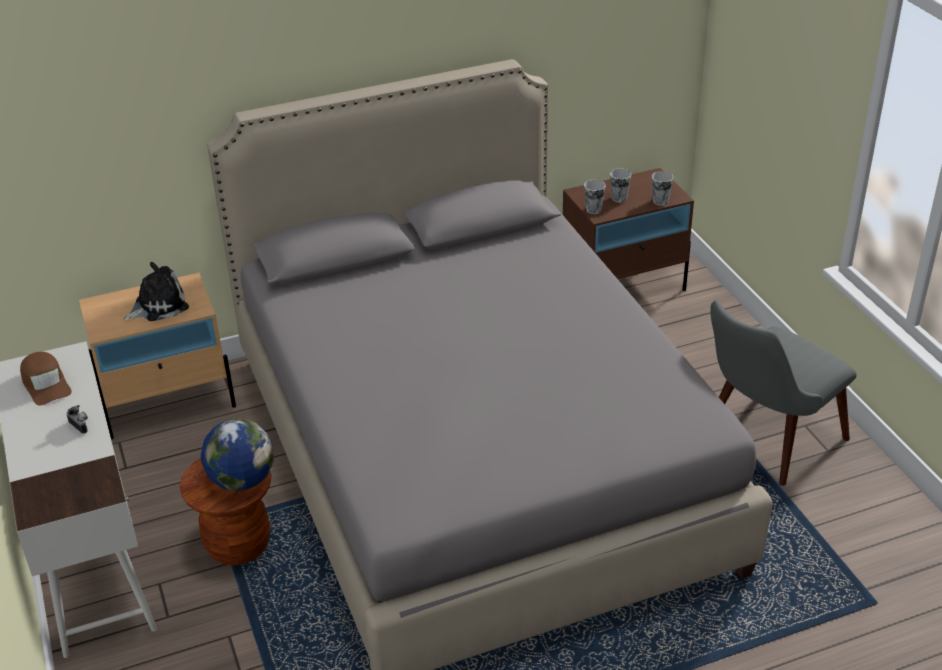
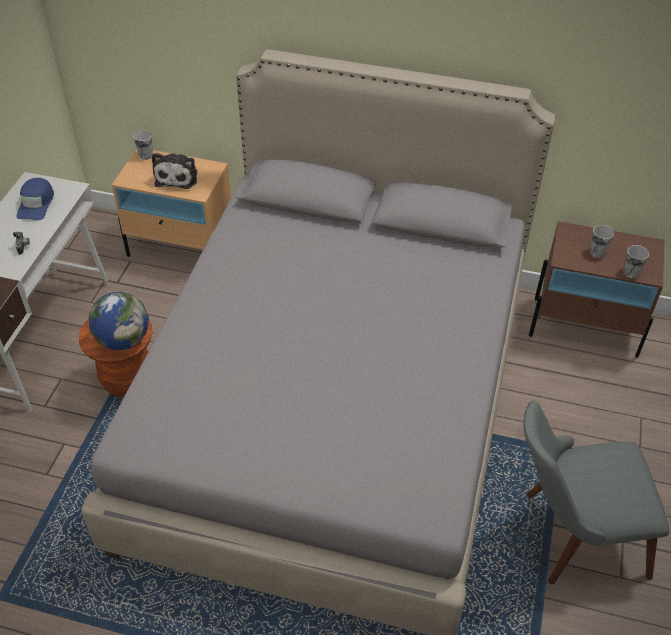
camera: 35 degrees right, 10 degrees up
(46, 384) = (36, 204): brown cap -> blue cap
(158, 305) = (177, 176): plush toy -> plush toy turned 90 degrees clockwise
(593, 210) = (564, 252): cup -> cup (146, 155)

